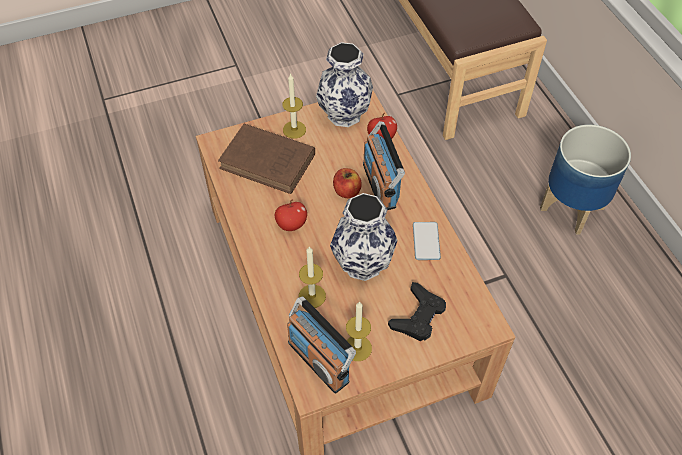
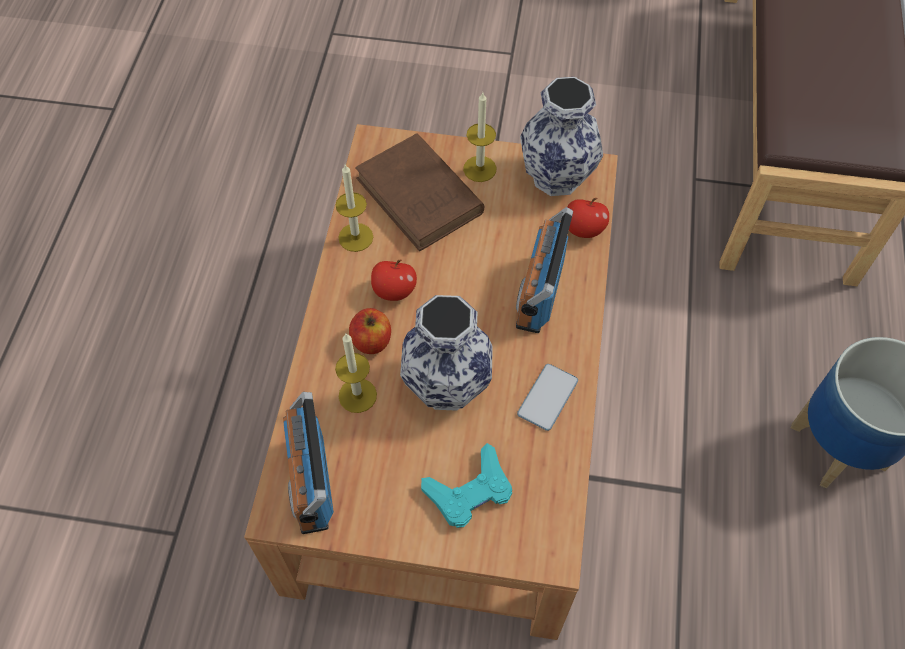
camera: 30 degrees right, 5 degrees up
(346, 191) = (491, 280): apple -> apple (371, 341)
(357, 348) = (367, 491): candle -> candle (355, 237)
(418, 316) = (469, 491): black game controller -> turquoise game controller

